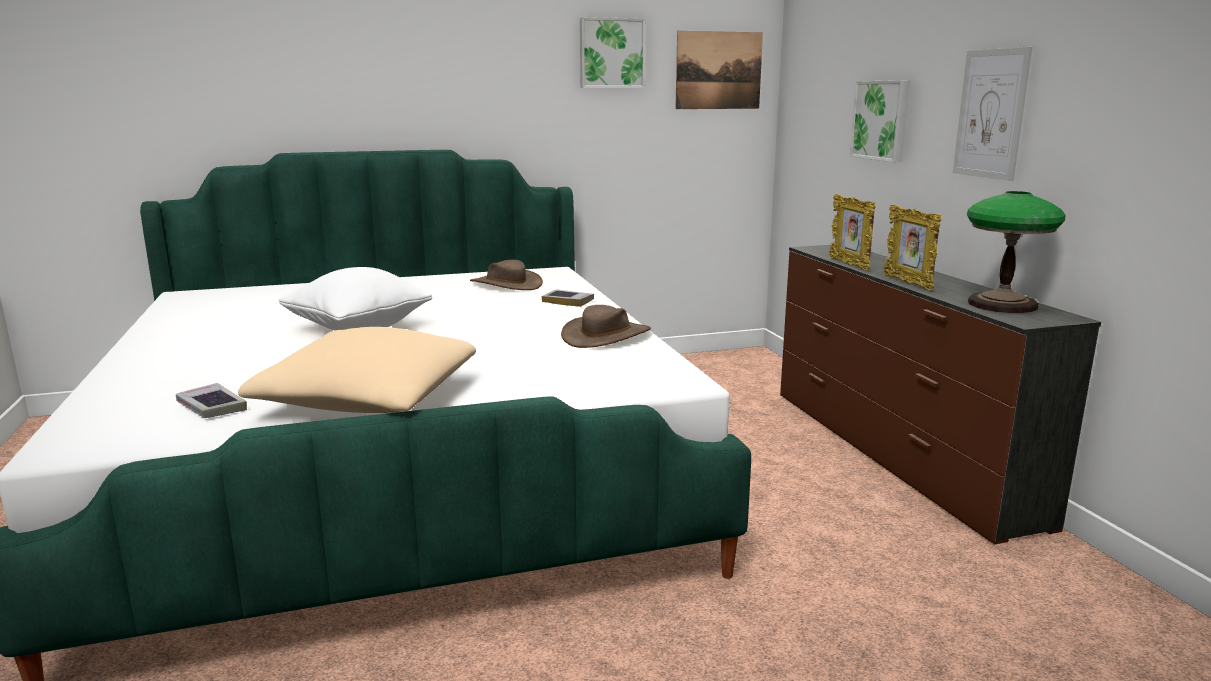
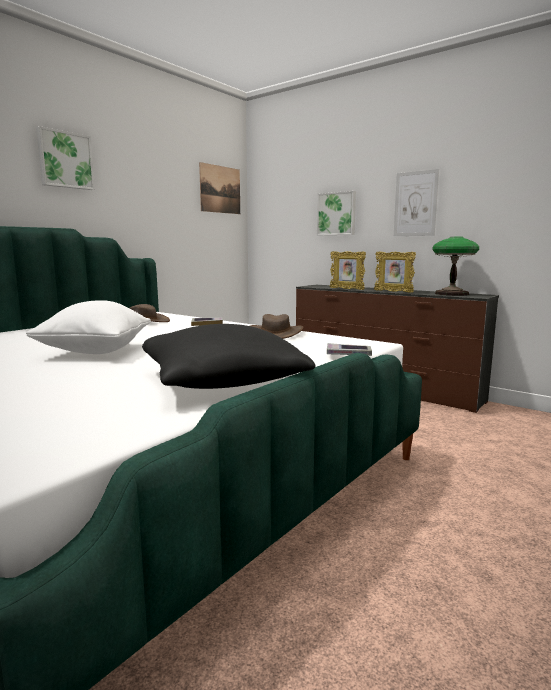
camera: 35 degrees left, 5 degrees down
(211, 407) = (102, 409): book -> book (348, 354)
(369, 400) = (222, 381): beige pillow -> black pillow
(611, 53) = (165, 171): picture -> picture (65, 160)

